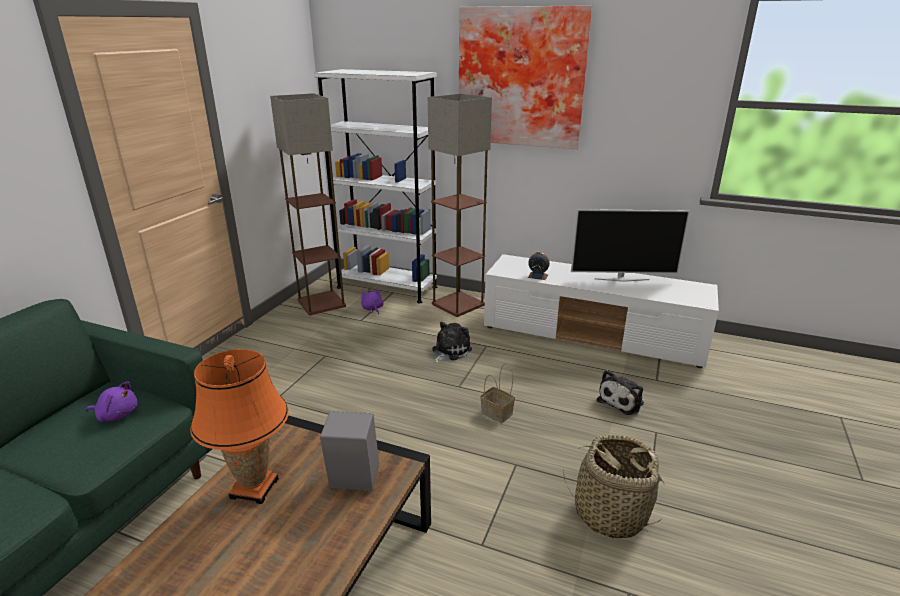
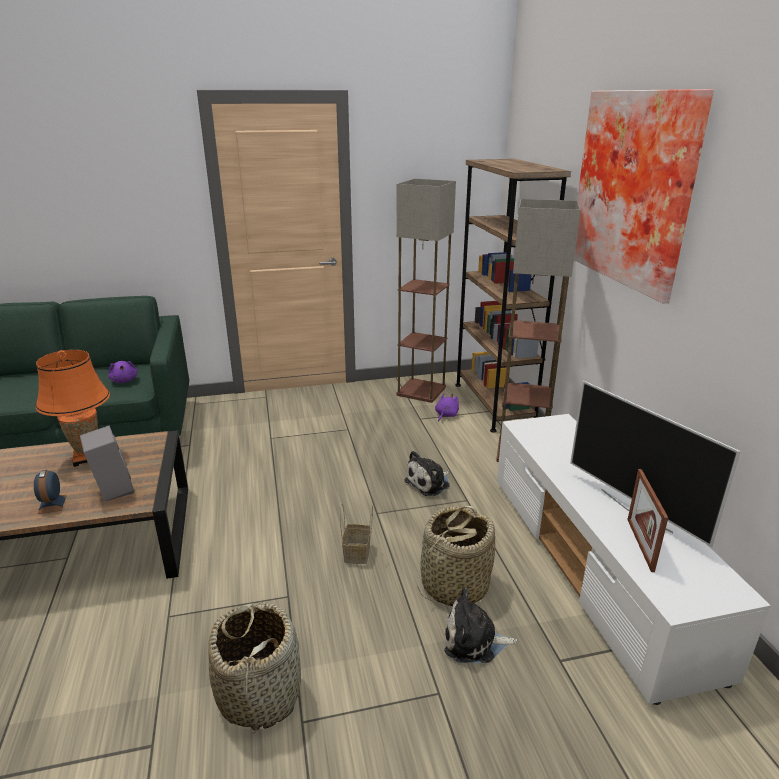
camera: 55 degrees right, 0 degrees up
(387, 287) = (493, 404): white bookcase -> brown bookcase
(449, 351) = (429, 483): plush toy -> plush toy turned 135 degrees clockwise
(538, 276) = (546, 451): alarm clock -> alarm clock (52, 504)
(567, 387) = (454, 585): none -> basket
(652, 290) = (640, 544): none -> picture frame

